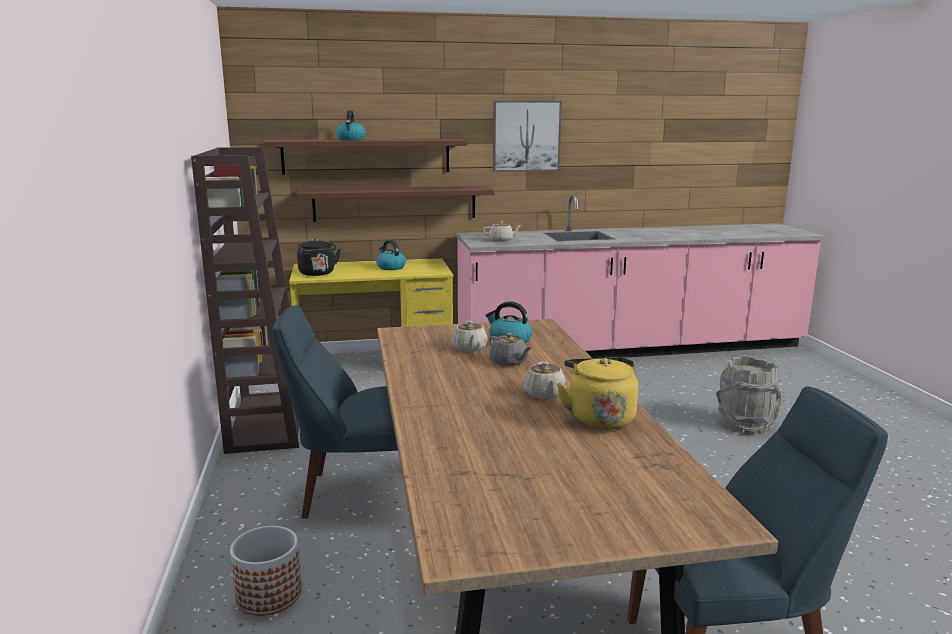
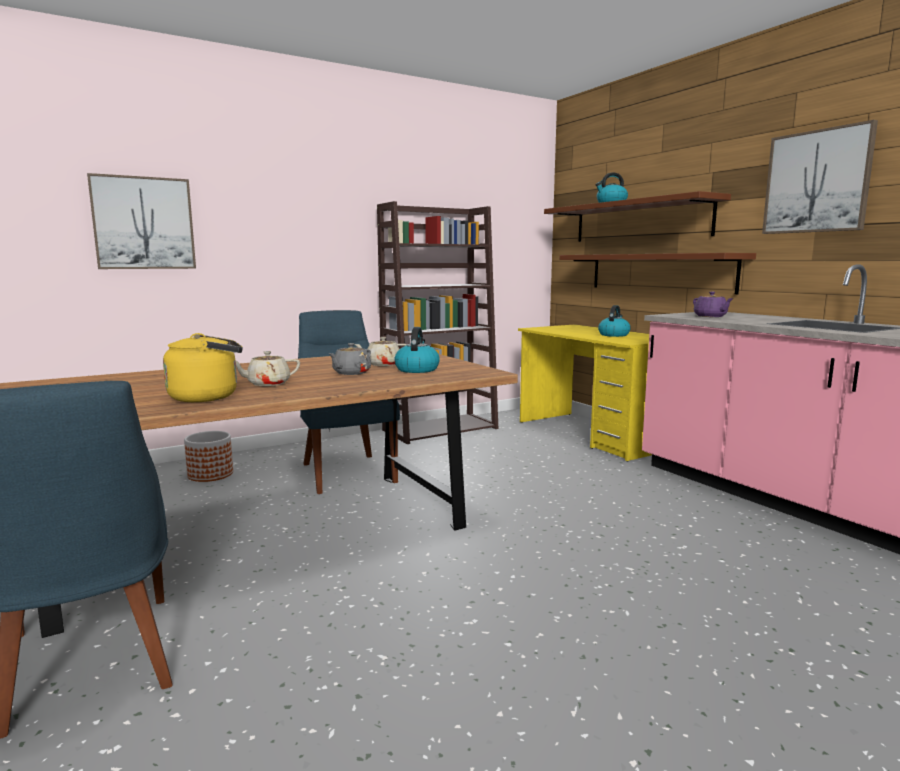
camera: 70 degrees right, 5 degrees down
(94, 245) = (143, 223): none -> picture
(318, 274) = (551, 329): black kettle -> none
(501, 240) = (710, 316): beige teapot -> purple teapot
(745, 424) = (750, 674): grey bucket -> none

